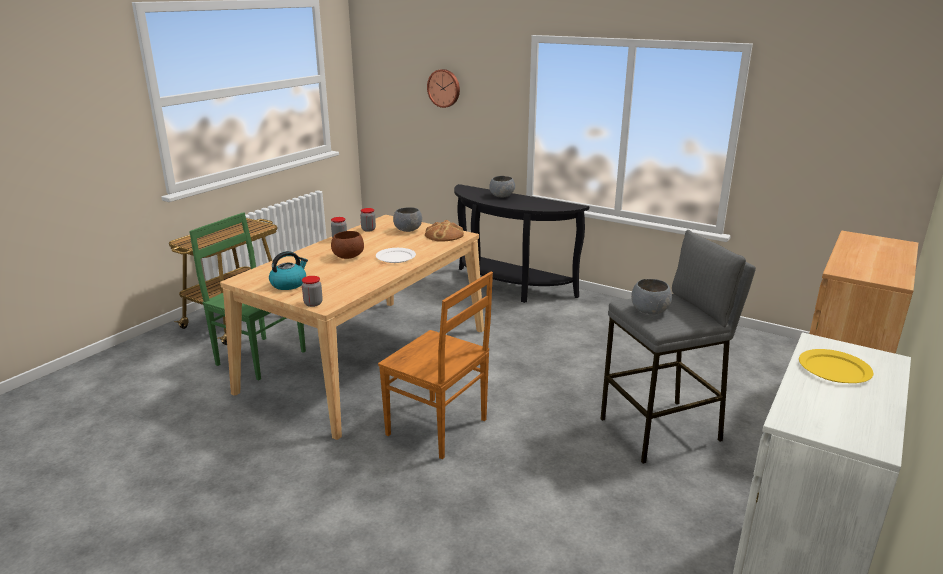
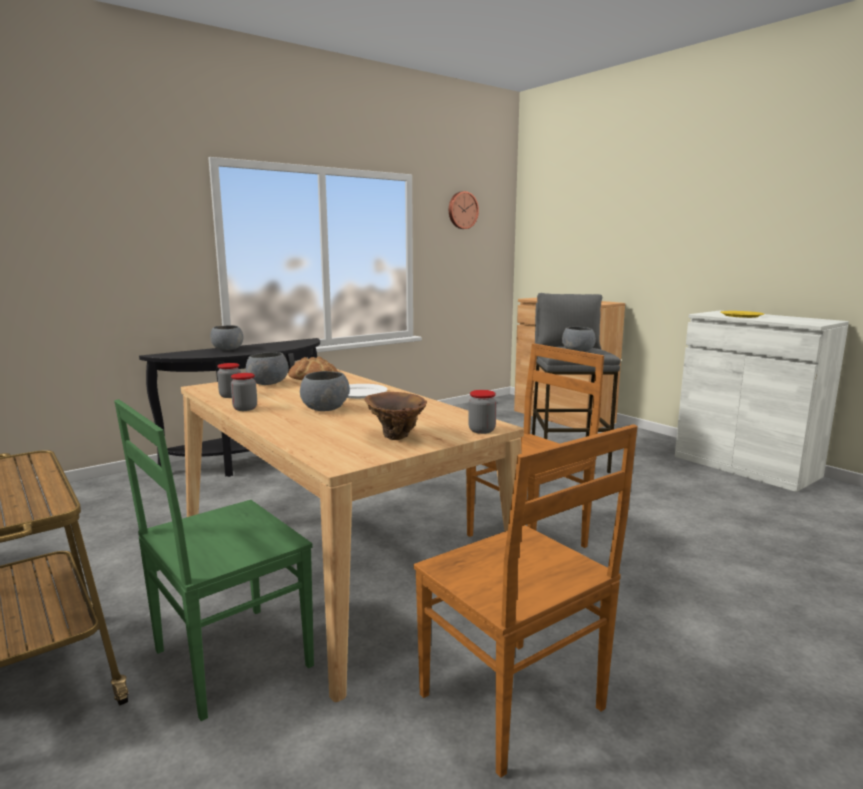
camera: 70 degrees left, 10 degrees down
(232, 447) = (514, 705): none -> brown chair
(289, 284) = (395, 438): kettle -> brown vase
(348, 256) = (324, 409): brown bowl -> grey bowl
(444, 88) = (74, 226): wall clock -> wall clock (462, 210)

